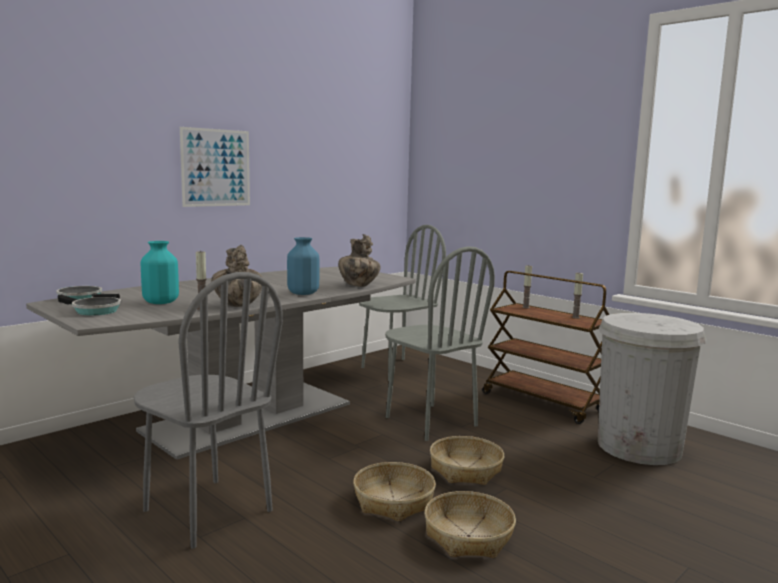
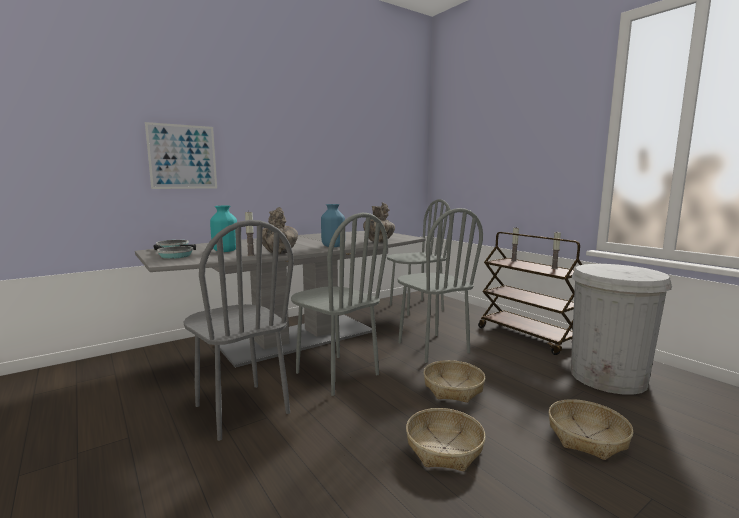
camera: 10 degrees right, 0 degrees up
(216, 168) = (279, 157): picture -> picture (182, 157)
(316, 460) = (336, 374): none -> grey chair
(393, 501) = (387, 412): basket -> basket (587, 437)

